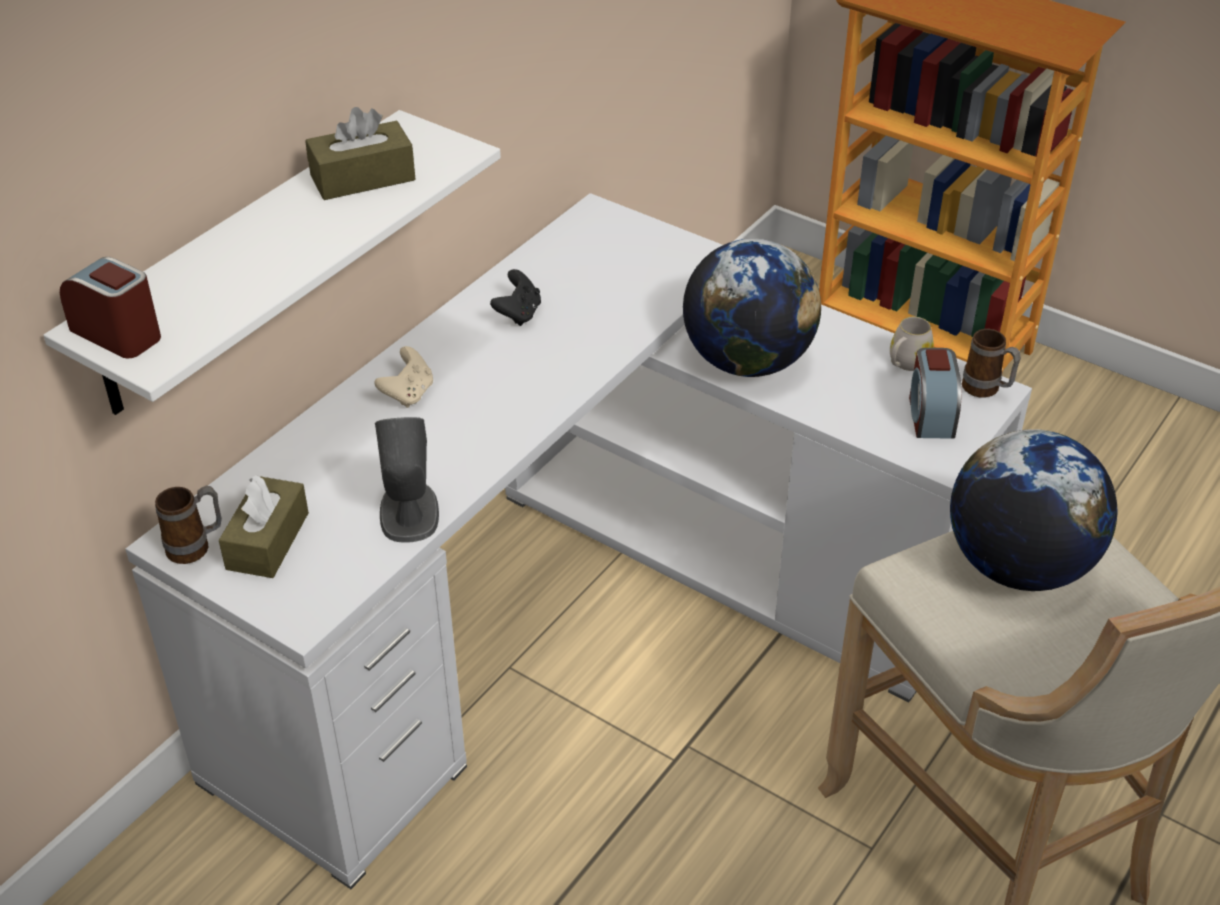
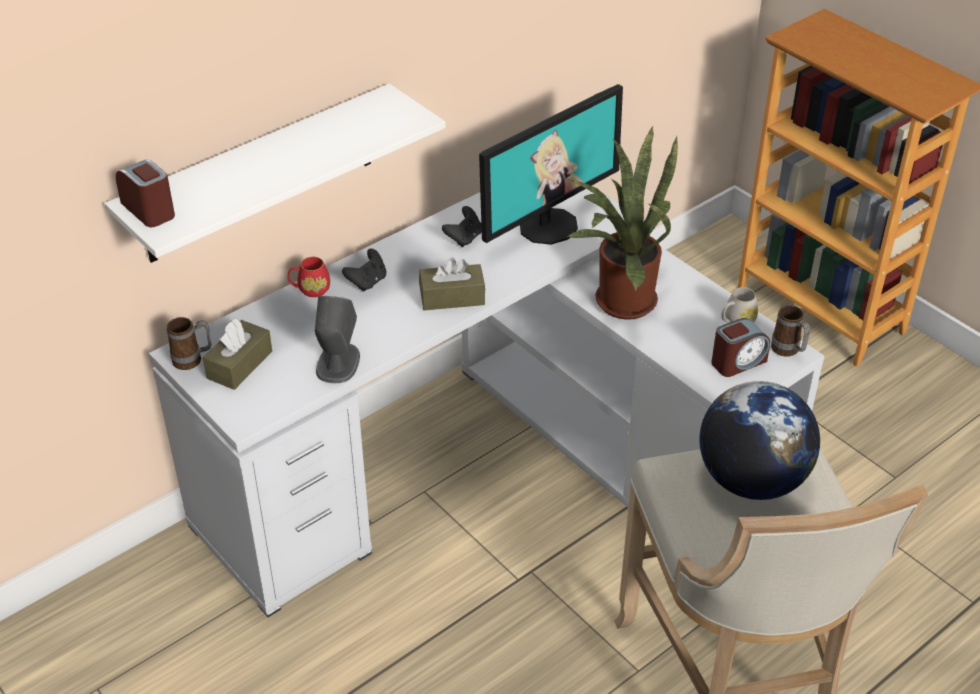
camera: 15 degrees right, 0 degrees up
(331, 418) = (310, 290): none -> red mug
(362, 178) = (344, 128): brown tissue box -> brown tissue box (452, 297)
(408, 394) = (367, 282): beige game controller -> black game controller
(622, 279) = (547, 225): none -> monitor
(747, 361) = (619, 300): globe -> potted plant
(930, 415) = (738, 362): alarm clock -> alarm clock turned 135 degrees counterclockwise

